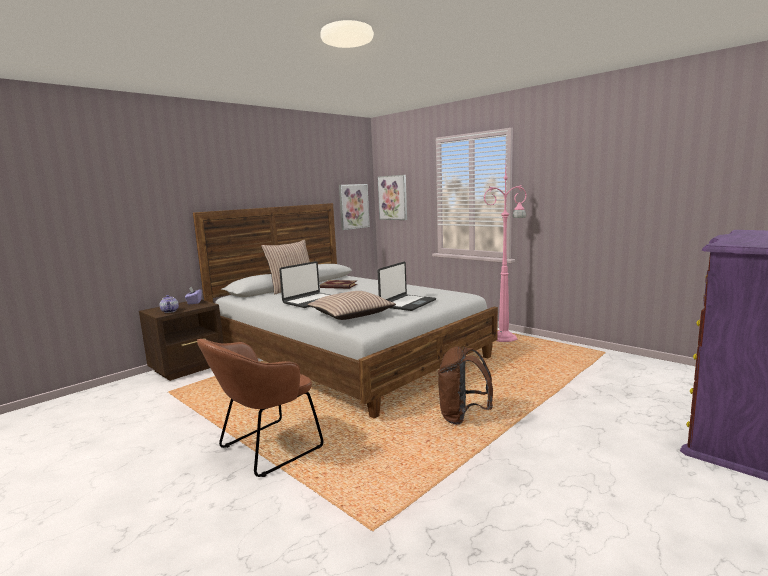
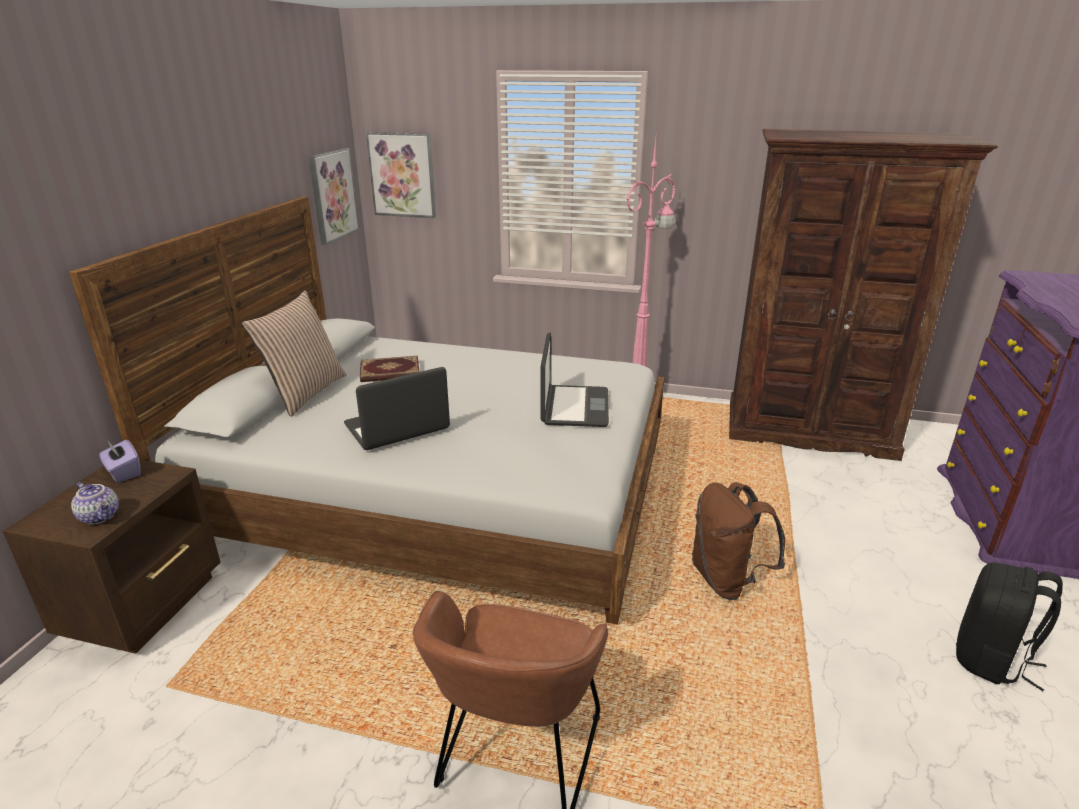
camera: 30 degrees left, 15 degrees up
(311, 301) = (397, 428): laptop -> laptop turned 135 degrees counterclockwise
(351, 314) = (522, 456): pillow -> none
(611, 496) = (990, 660): none -> black backpack
(620, 364) = (809, 429): none -> brown wardrobe

